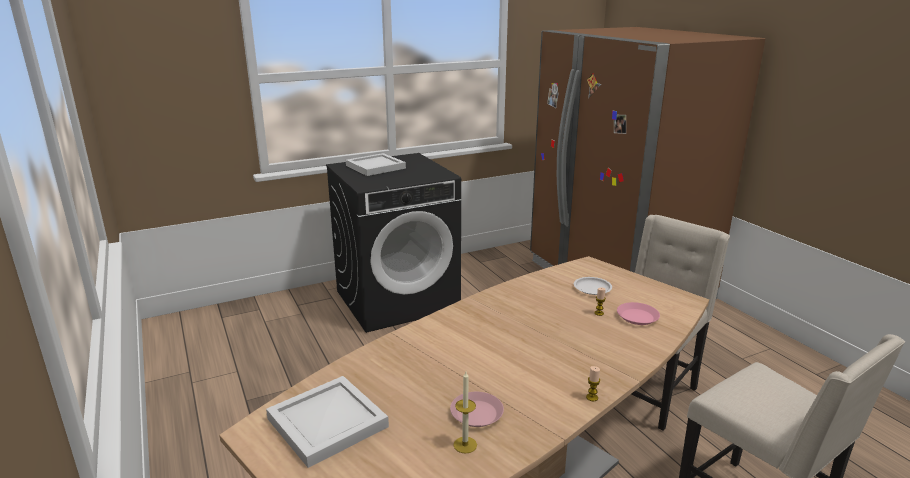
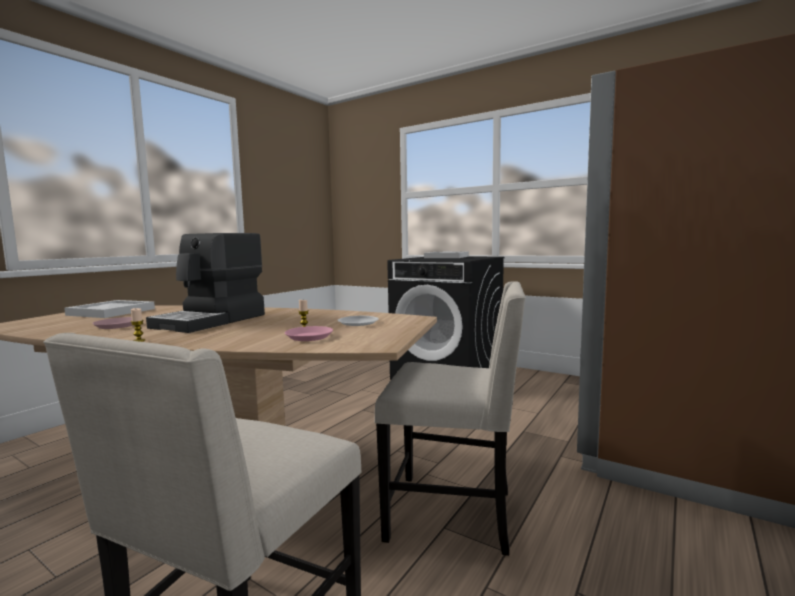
camera: 60 degrees right, 15 degrees down
(465, 445) = (76, 328): candle -> none
(506, 351) = (212, 321): none -> coffee machine

